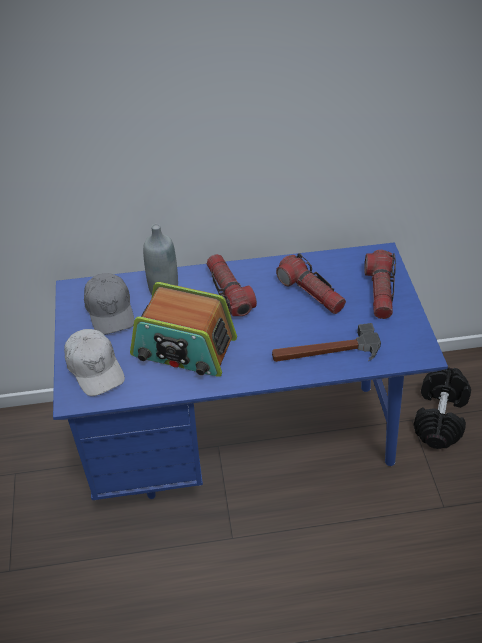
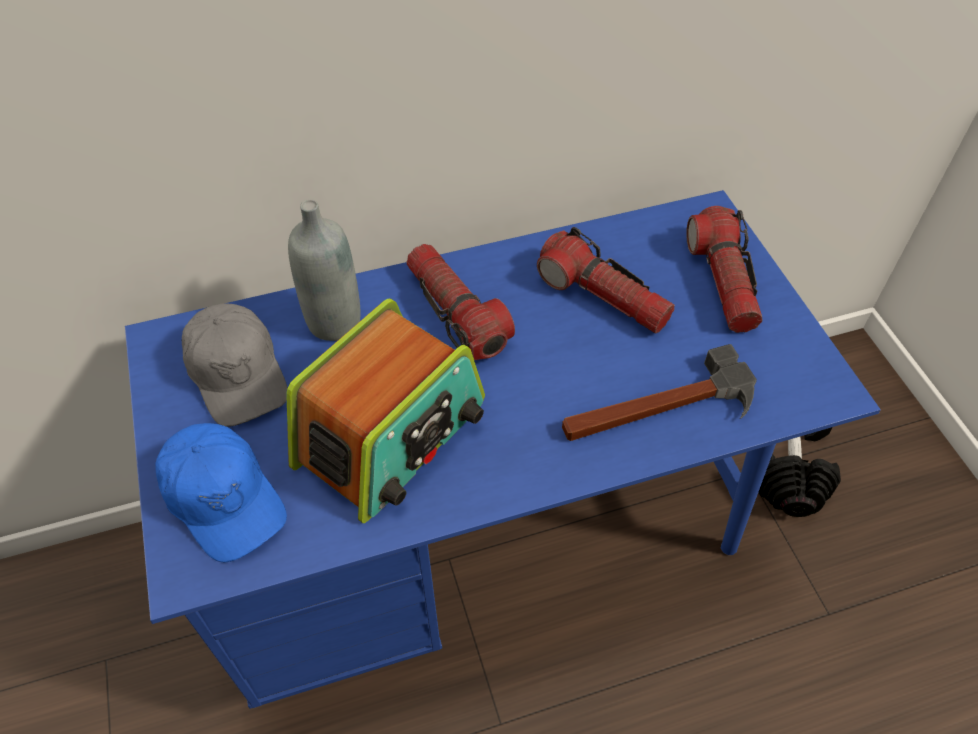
camera: 10 degrees left, 5 degrees up
(95, 367) = (224, 497): white cap -> blue cap
(184, 348) = (392, 435): radio -> radio turned 60 degrees counterclockwise

